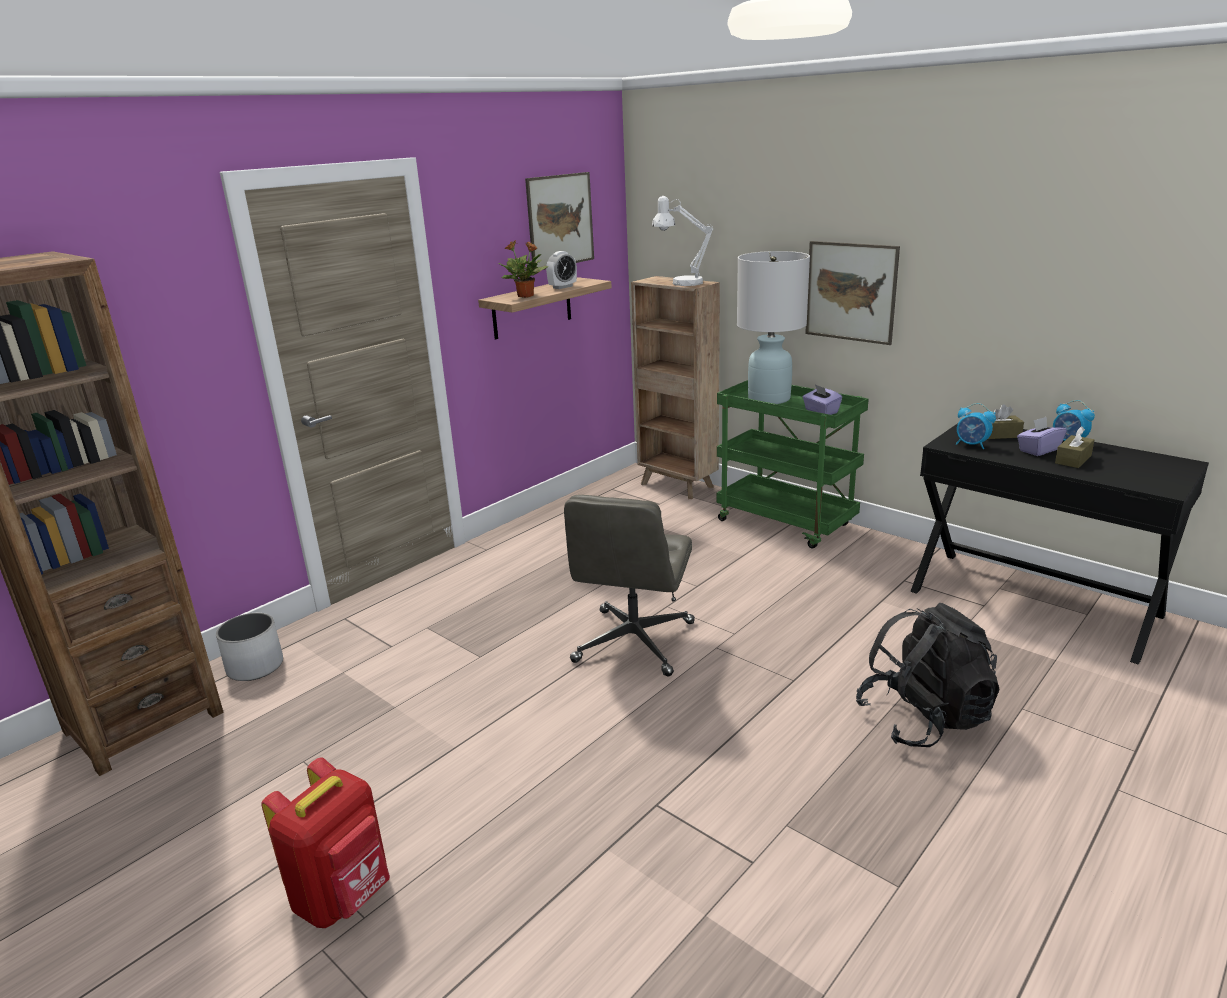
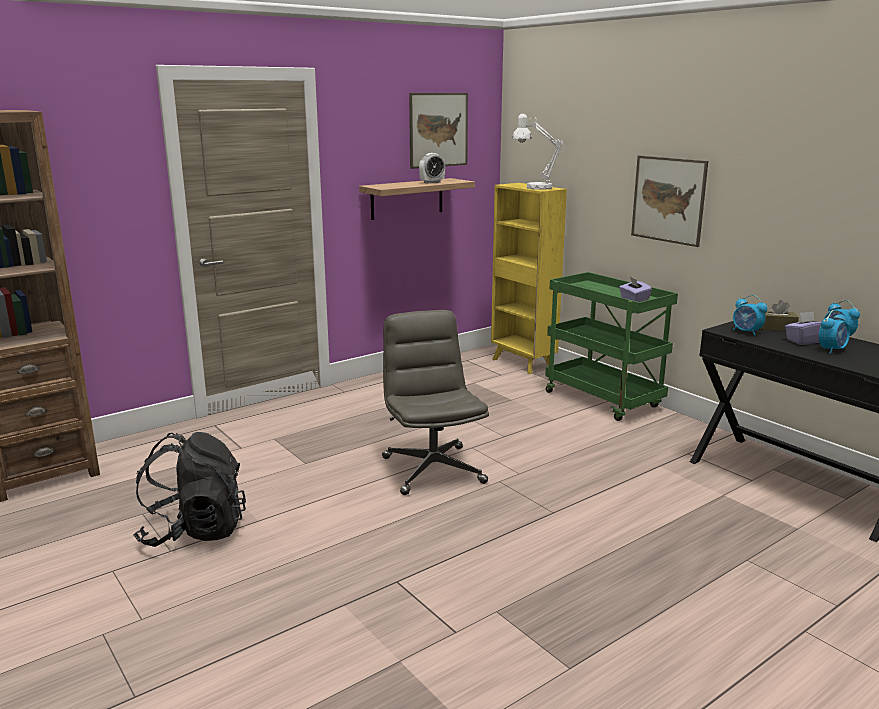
camera: 10 degrees right, 5 degrees down
(255, 666) = (135, 448): white planter -> none
(344, 896) = (133, 603): red backpack -> none
(526, 296) = (397, 185): potted plant -> none
(634, 643) = (432, 469): grey office chair -> grey office chair turned 135 degrees clockwise
(678, 486) = (523, 363): brown bookcase -> yellow bookcase
(769, 398) = (595, 288): white table lamp -> none
(923, 718) = (653, 554): black backpack -> black backpack (194, 531)
(1073, 459) = (831, 350): brown tissue box -> alarm clock

